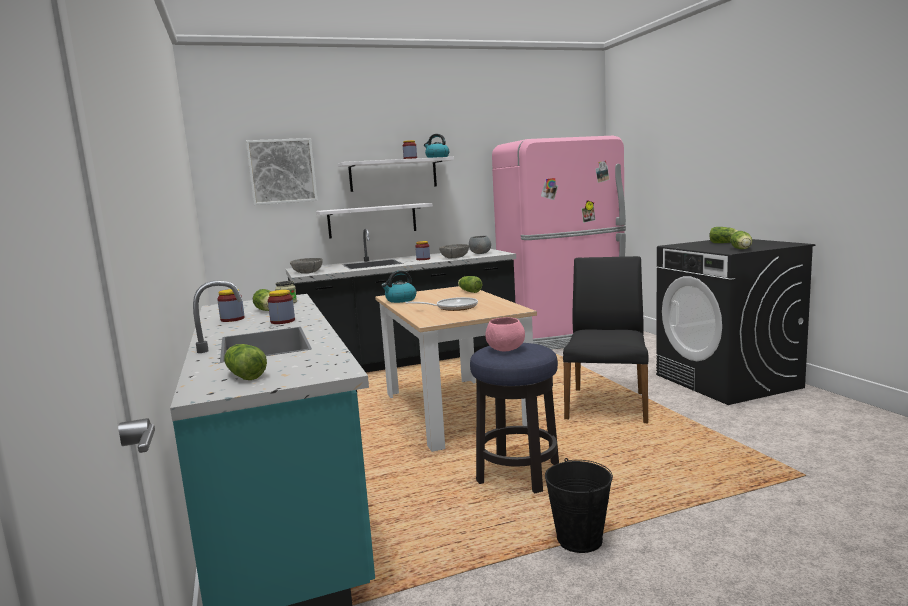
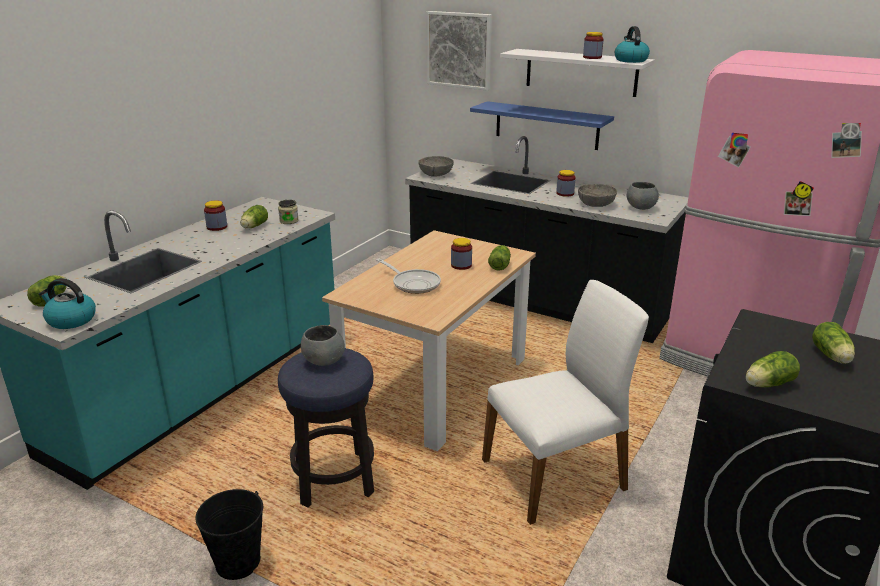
camera: 50 degrees right, 15 degrees up
(282, 321) = (217, 247): jar -> jar (461, 265)
(372, 220) = (546, 125): white shelf -> blue shelf
(400, 300) = (425, 248): kettle -> kettle (70, 320)
(505, 349) = (324, 361): pink bowl -> grey bowl
(607, 405) = (556, 475): black chair -> white chair

